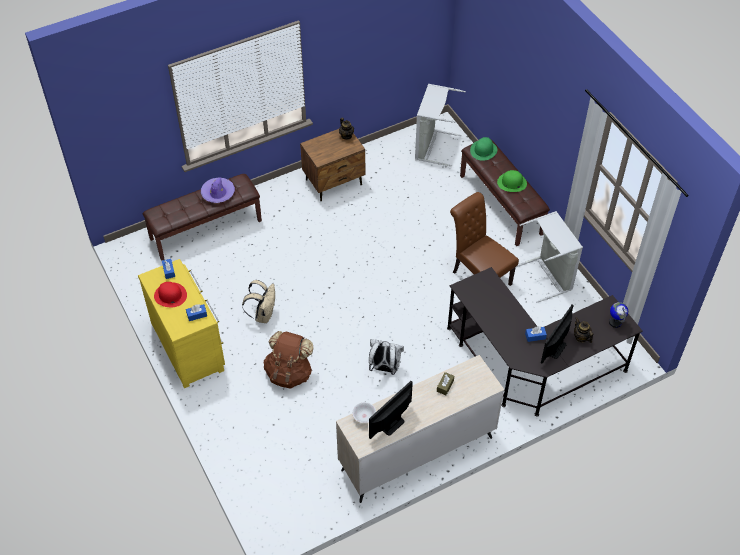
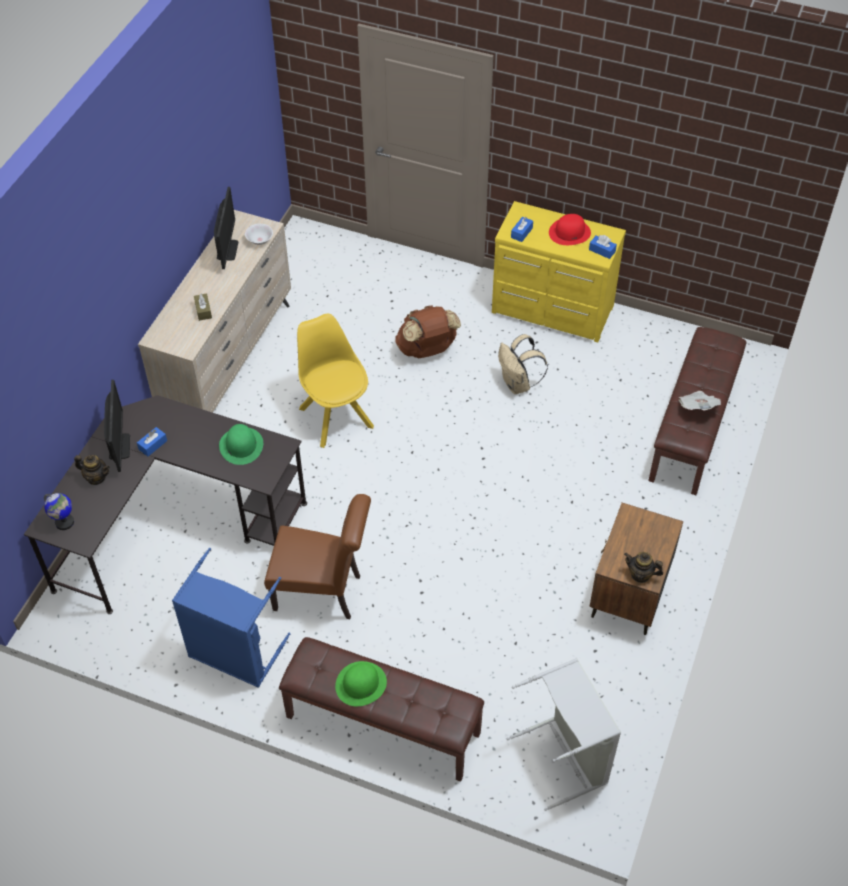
camera: 140 degrees right, 0 degrees up
(218, 193) = (697, 408): purple hat -> newspaper
(384, 368) = (335, 416): white backpack -> yellow chair
(483, 150) = (447, 713): green hat -> green hat (241, 445)
(548, 276) = (234, 654): grey laundry basket -> blue laundry basket

